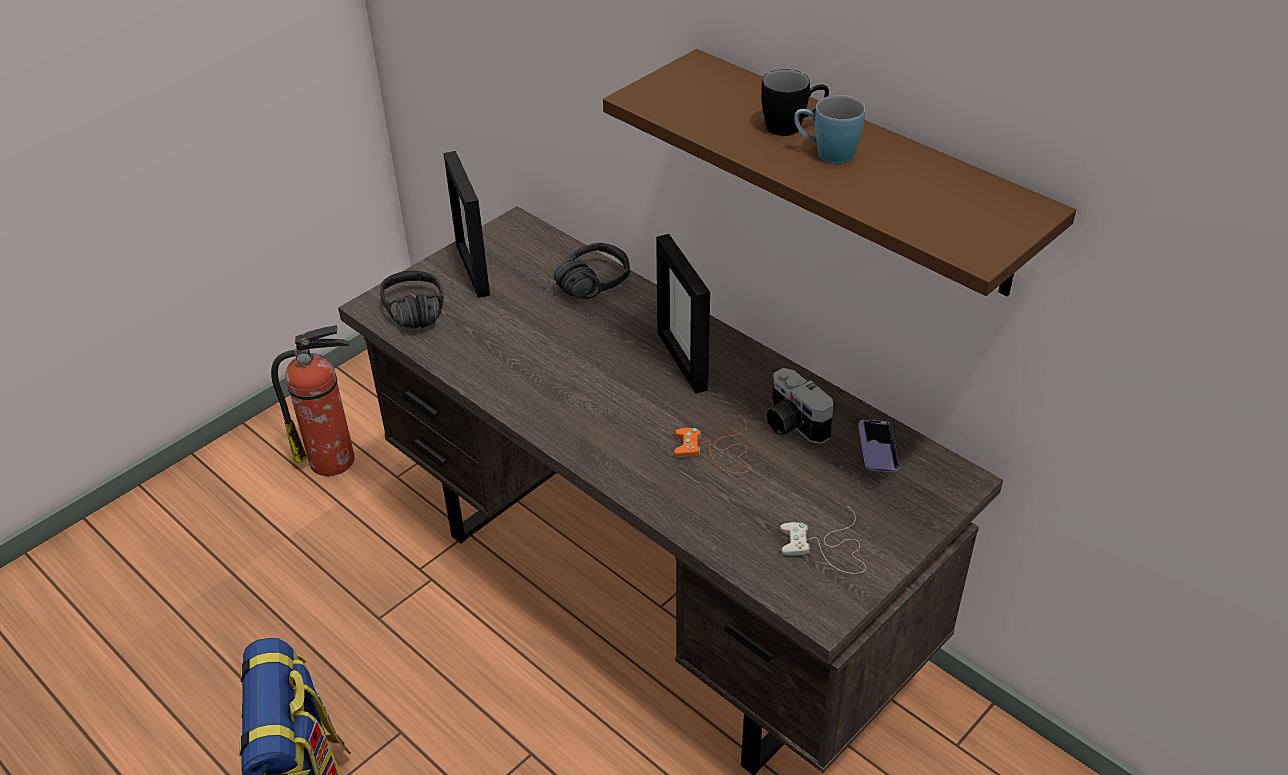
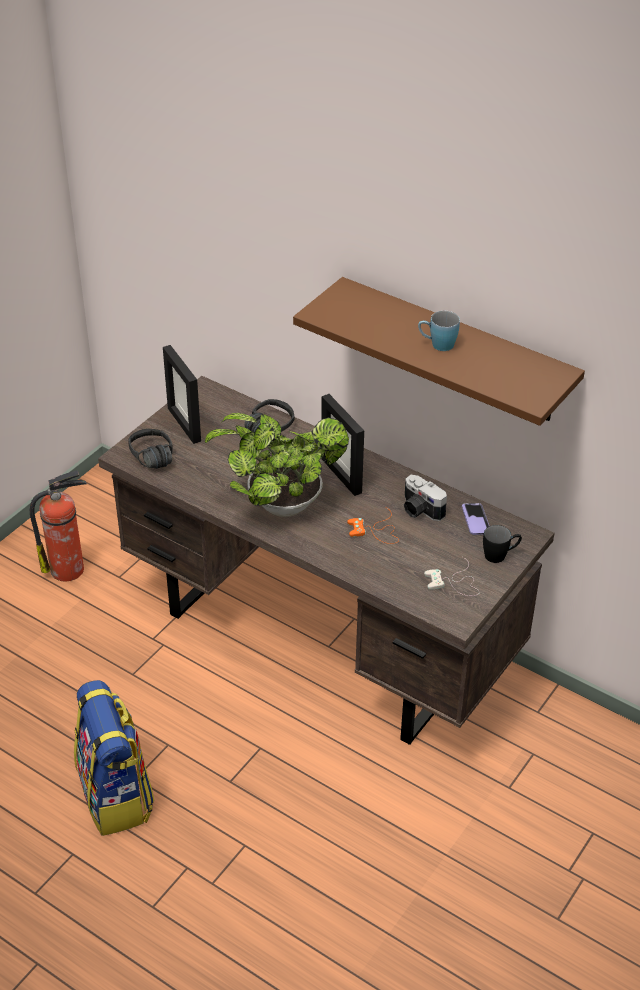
camera: 10 degrees left, 0 degrees up
(578, 397) = (279, 504): none -> potted plant
(792, 126) = (413, 328): black mug -> black mug (500, 555)

